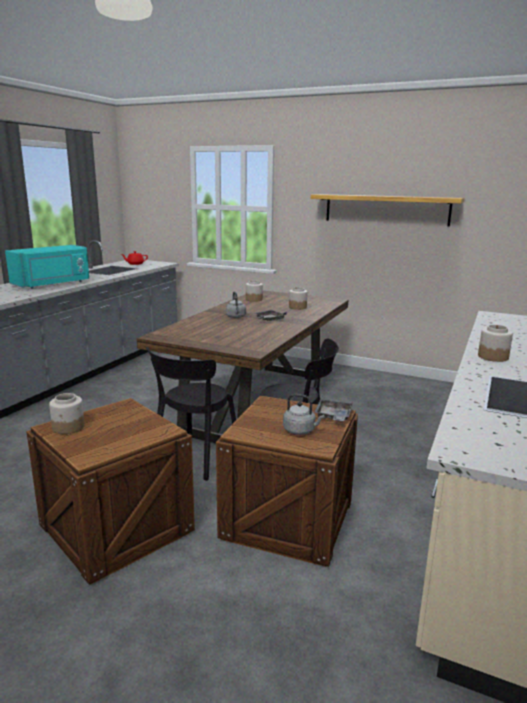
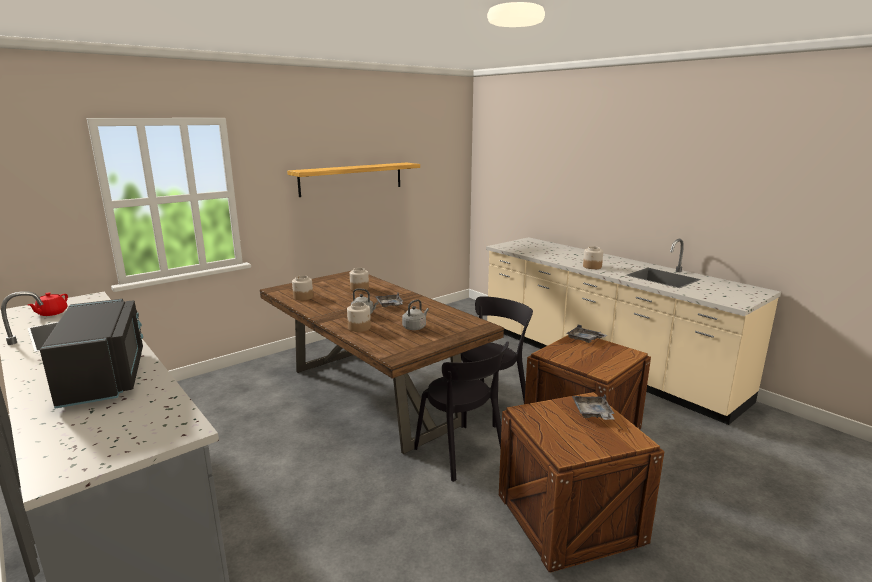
camera: 65 degrees left, 0 degrees up
(52, 284) = (106, 377): turquoise microwave -> black microwave
(68, 427) = (569, 445): jar -> jar (359, 327)
(135, 433) = (592, 413): none -> grey tray
(300, 431) = (605, 353): grey kettle -> grey kettle (415, 327)

